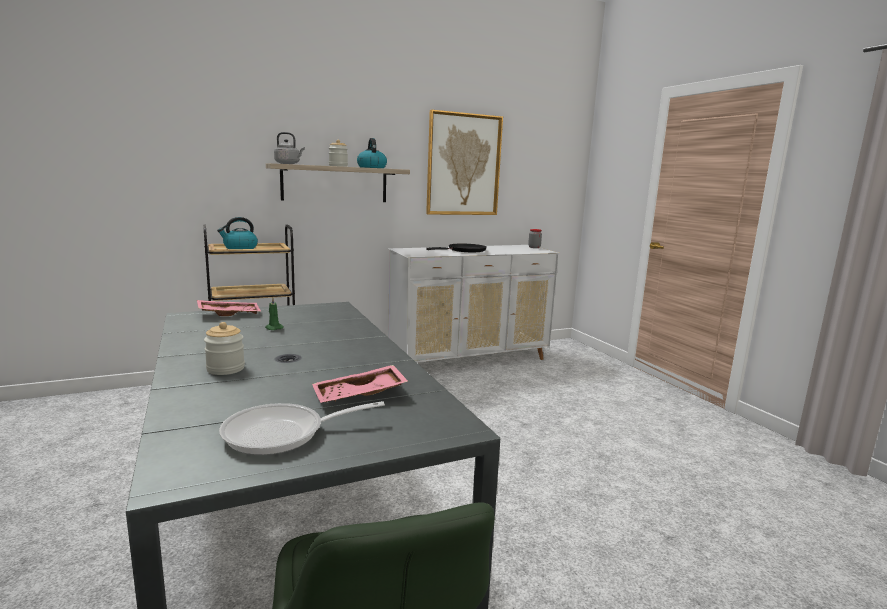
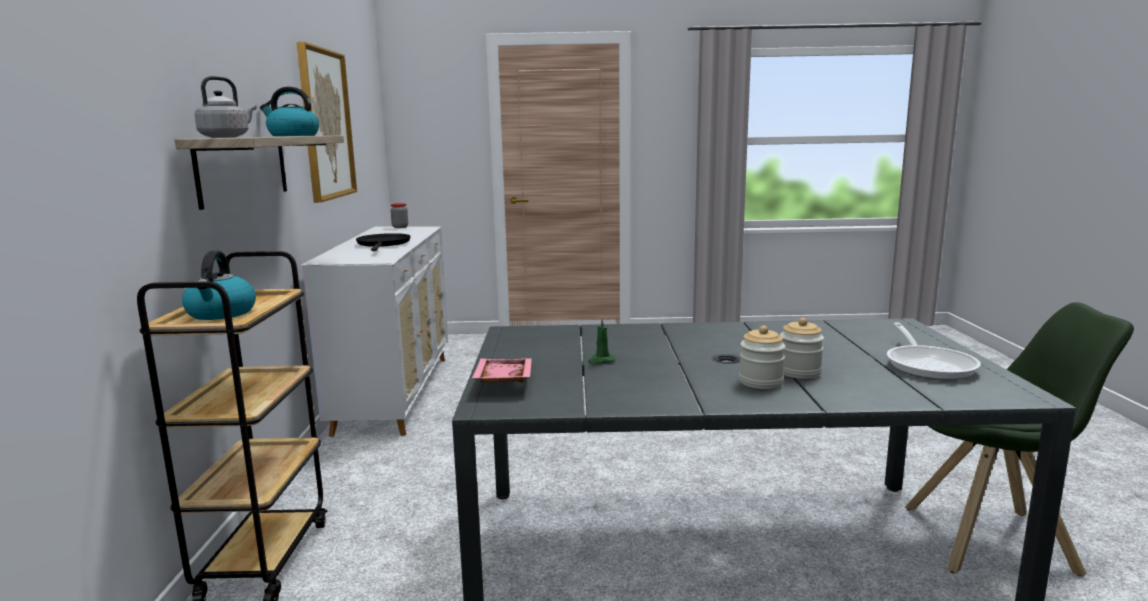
camera: 65 degrees left, 0 degrees up
(338, 166) = (264, 136): jar -> jar (799, 372)
(359, 395) = (840, 341): pink tray -> none

